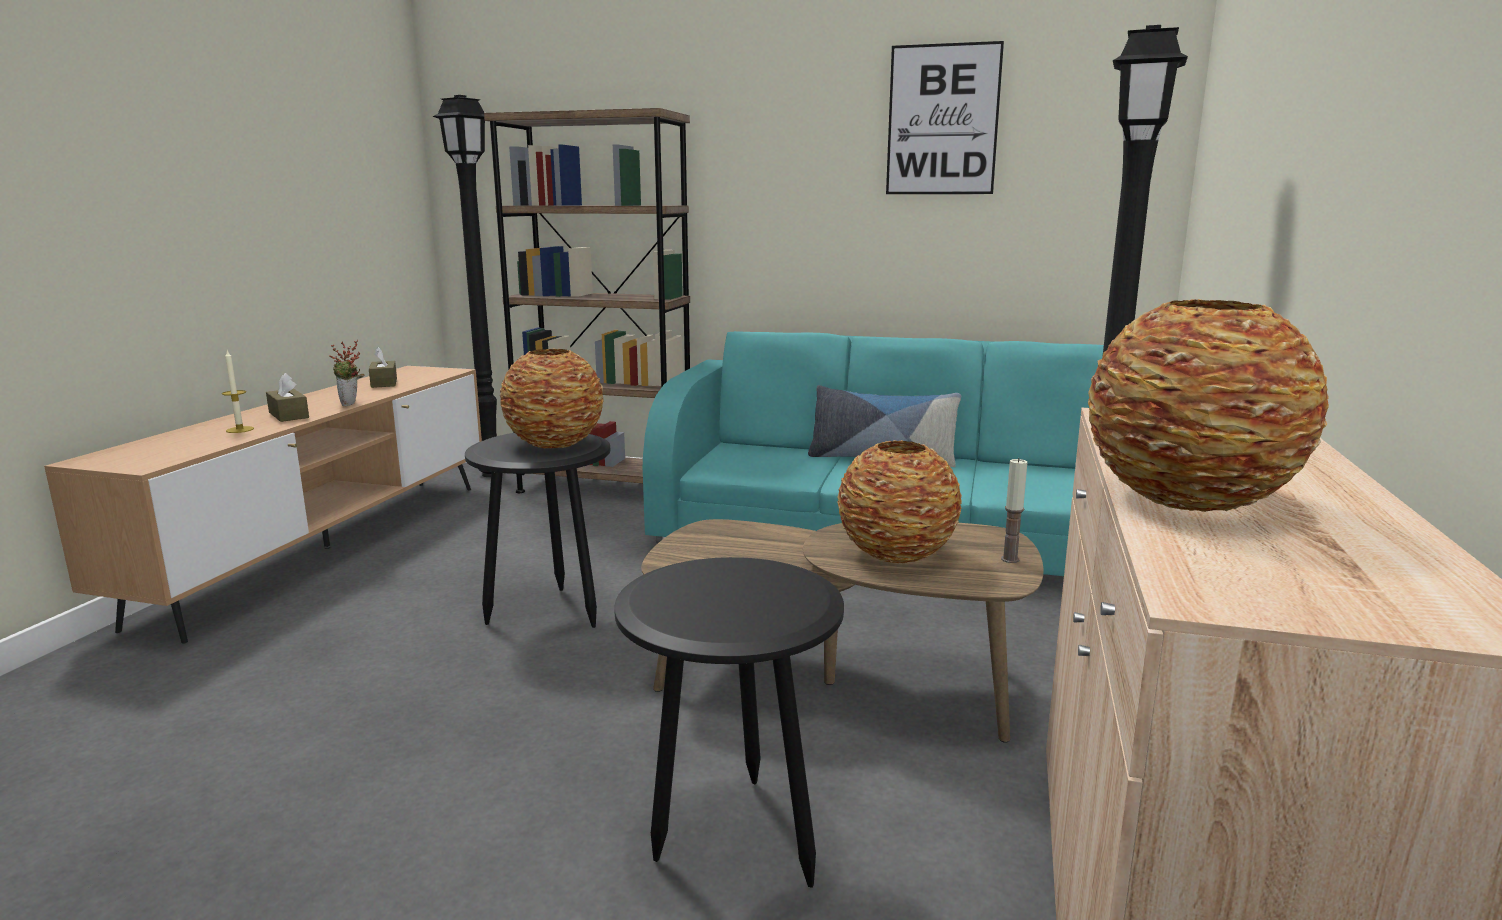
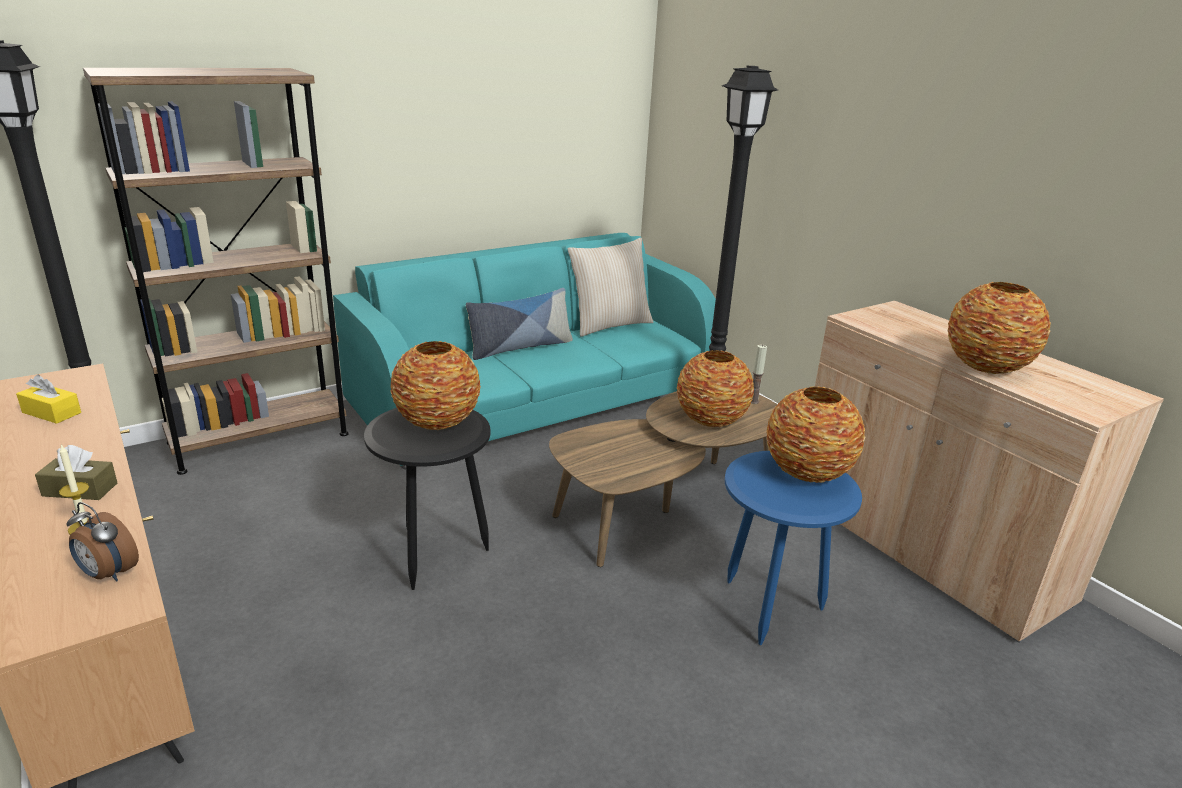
camera: 50 degrees left, 10 degrees up
(183, 450) = (108, 574): none -> alarm clock
(351, 404) = (109, 451): potted plant -> none
(384, 383) = (51, 413): brown tissue box -> yellow tissue box
(731, 842) = (768, 614): black side table -> blue side table
(773, 597) = (808, 472): none -> vase
(942, 120) = (505, 76): picture -> none
(1041, 467) = (609, 325): none -> beige pillow

